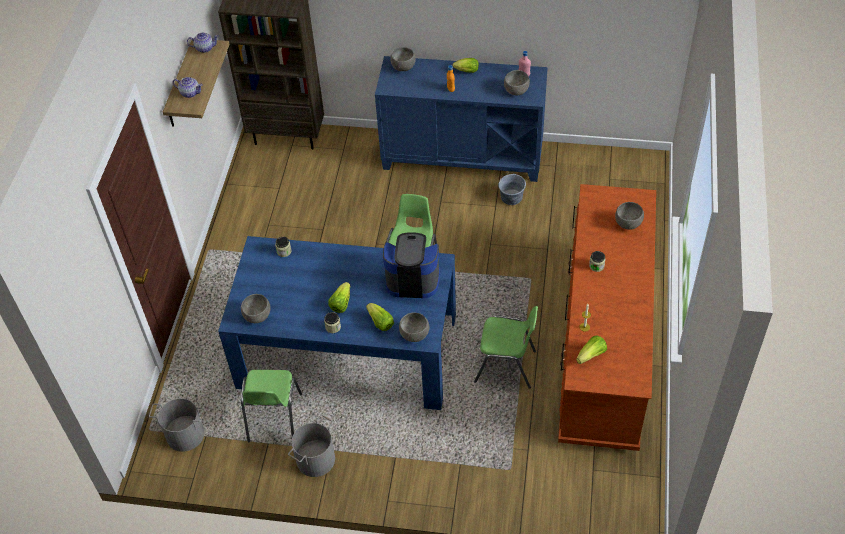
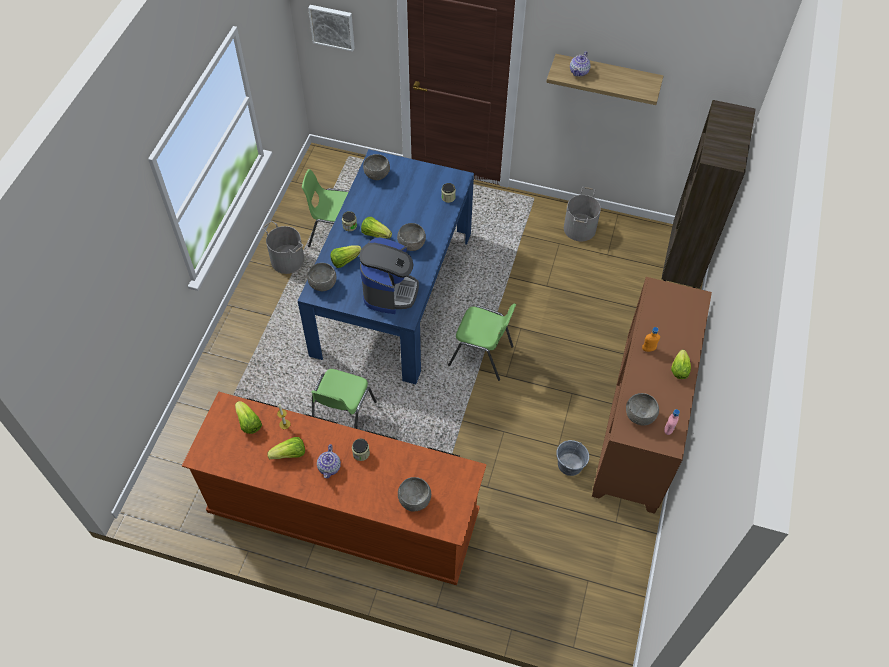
camera: 95 degrees right, 5 degrees up
(90, 326) = (332, 26): none -> picture
(185, 434) = (338, 178): grey bucket -> grey bucket (580, 228)
(204, 48) = (646, 83): teapot -> teapot (329, 467)
(403, 67) = (689, 308): grey bowl -> grey bowl (411, 245)
(462, 156) = (640, 425): blue cabinet -> brown cabinet
(613, 316) = (290, 454): none -> lettuce

